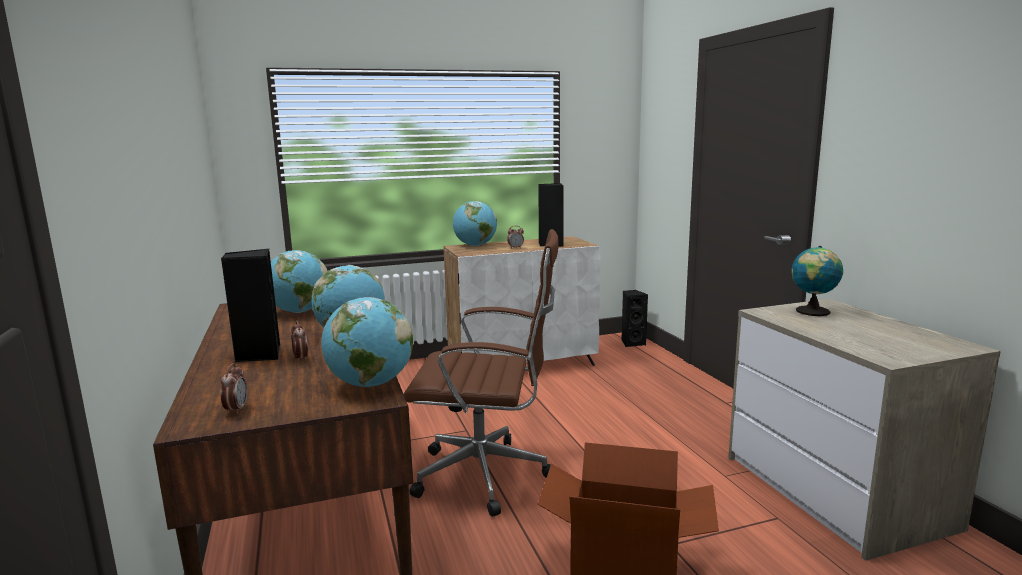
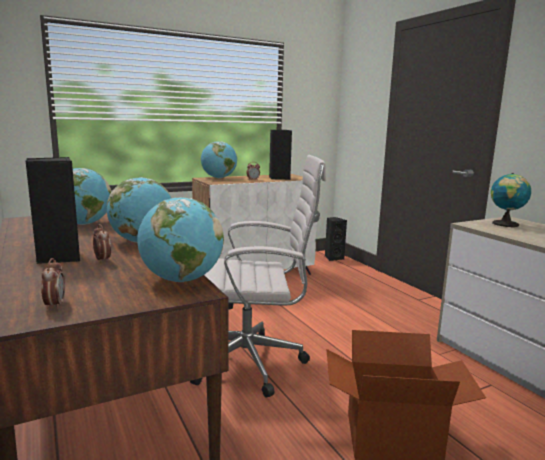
camera: 10 degrees left, 0 degrees up
(489, 476) = (253, 363): brown office chair -> white office chair

